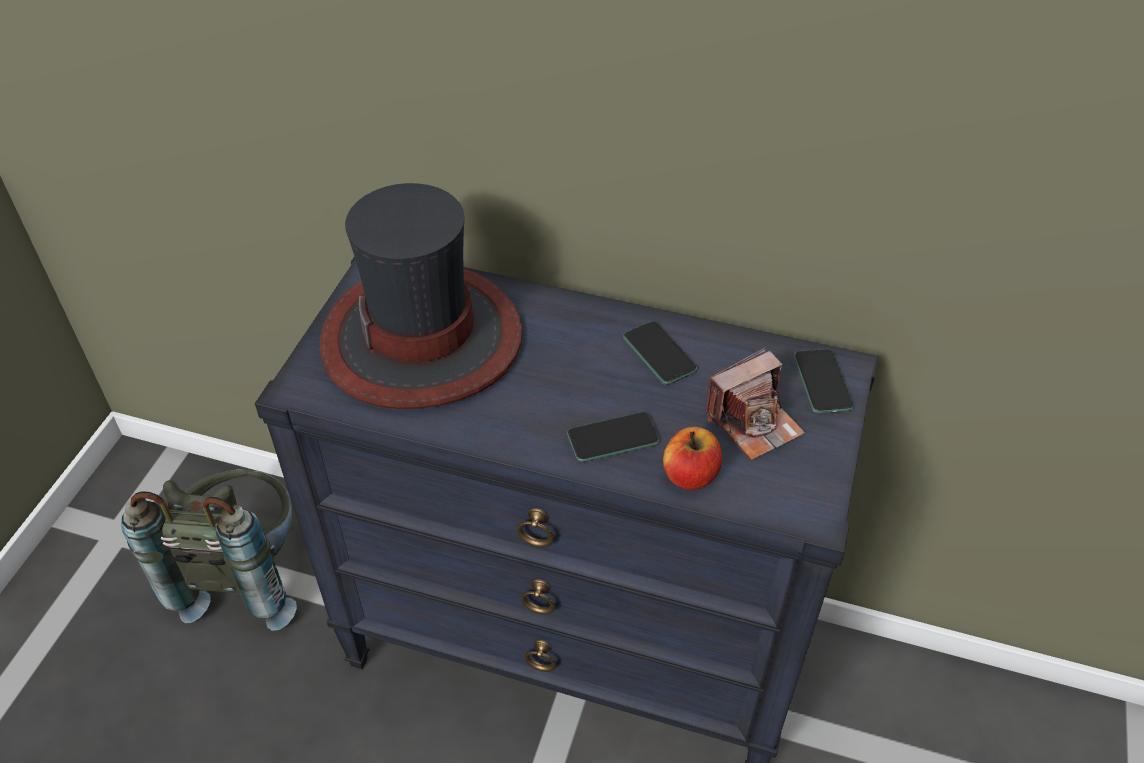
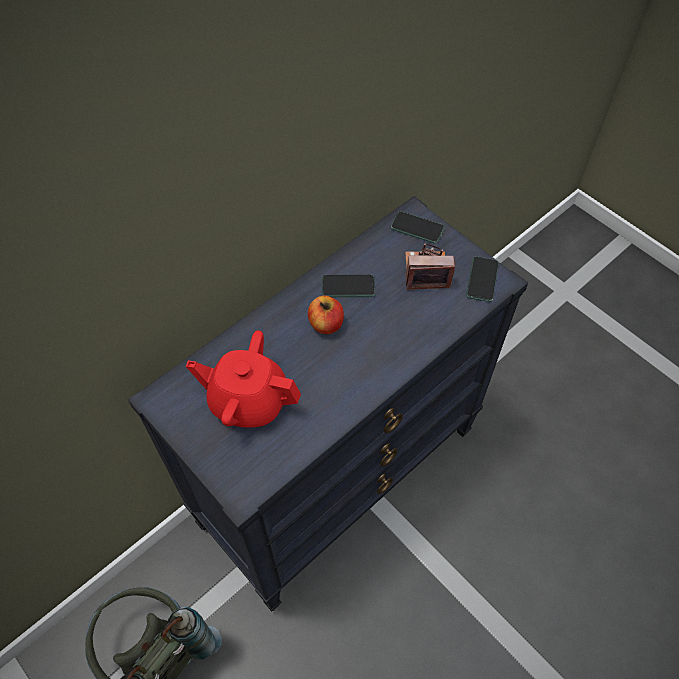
camera: 60 degrees left, 10 degrees up
(423, 338) = (248, 401): hat -> red teapot
(613, 438) = (397, 340): phone -> phone (482, 279)
(690, 475) = (444, 318): apple -> apple (326, 324)
(754, 422) = (426, 272): camera -> camera turned 90 degrees counterclockwise

